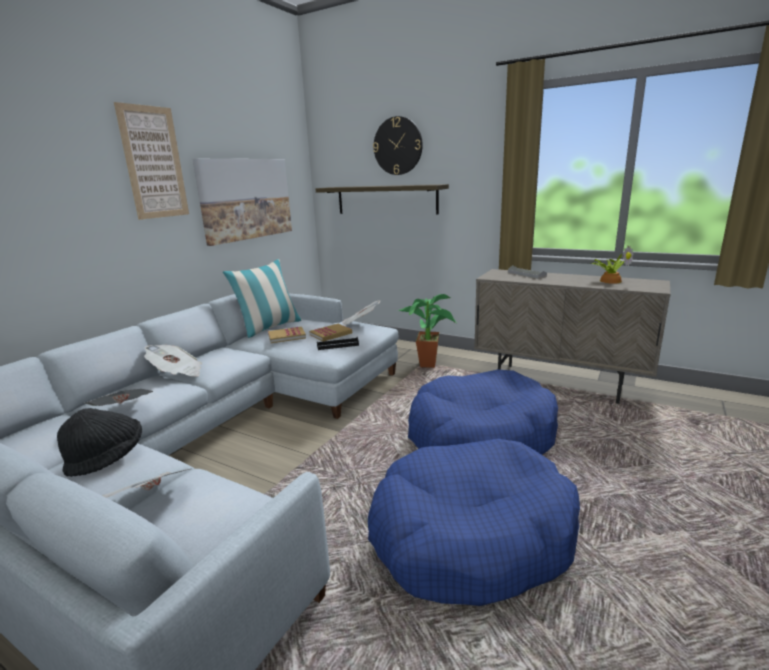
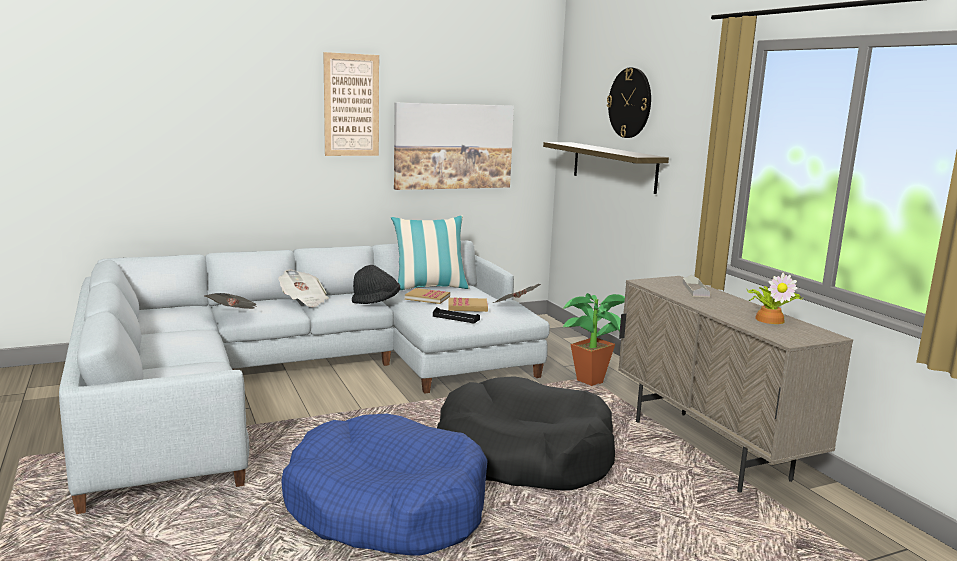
camera: 35 degrees right, 5 degrees down
(107, 458) = (187, 337): black hat -> black hat (376, 302)
(153, 500) = (176, 365): newspaper -> none
(480, 436) = (524, 455): blue dog bed -> black dog bed

